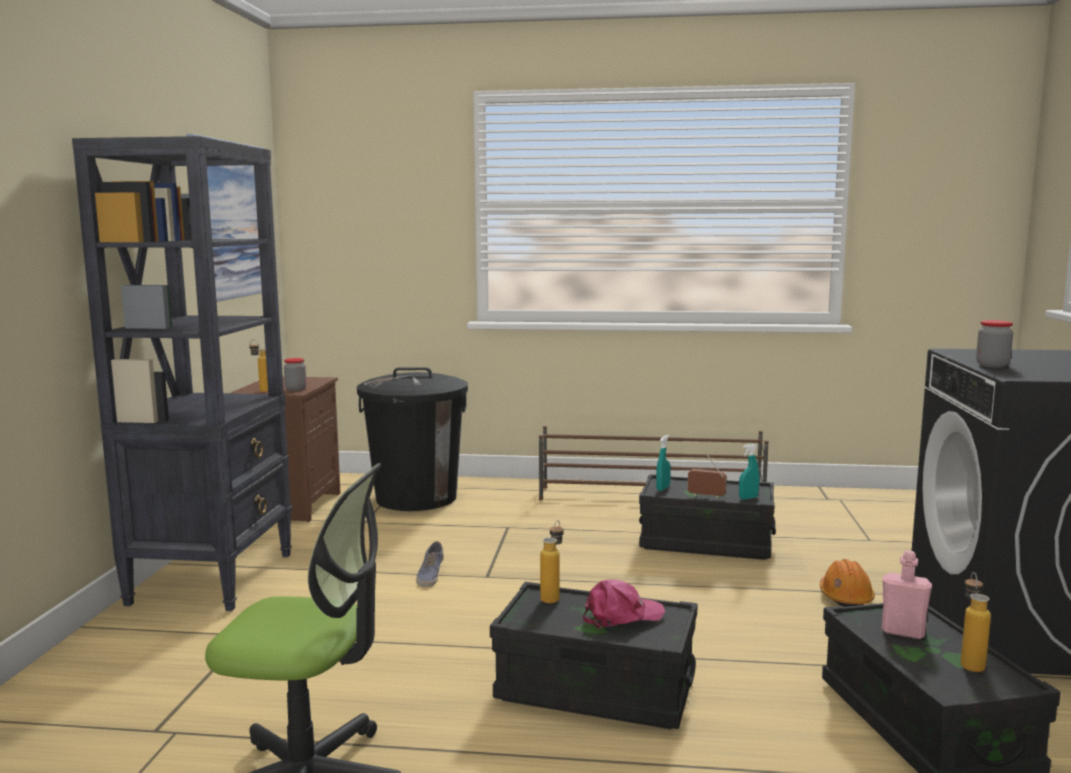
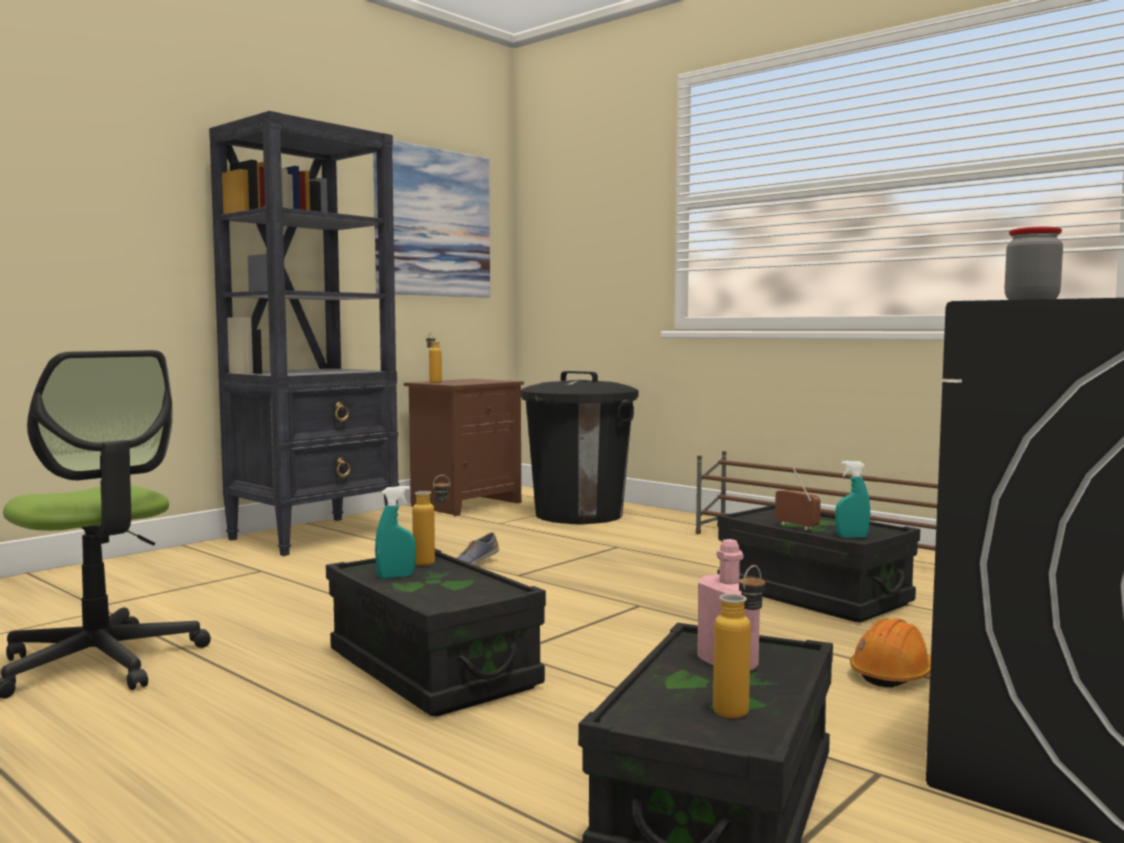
camera: 35 degrees right, 5 degrees down
(296, 389) = (461, 383): jar -> none
(621, 616) = (448, 583): pink cap -> none
(663, 488) = (765, 516): turquoise spray bottle -> turquoise spray bottle (396, 576)

